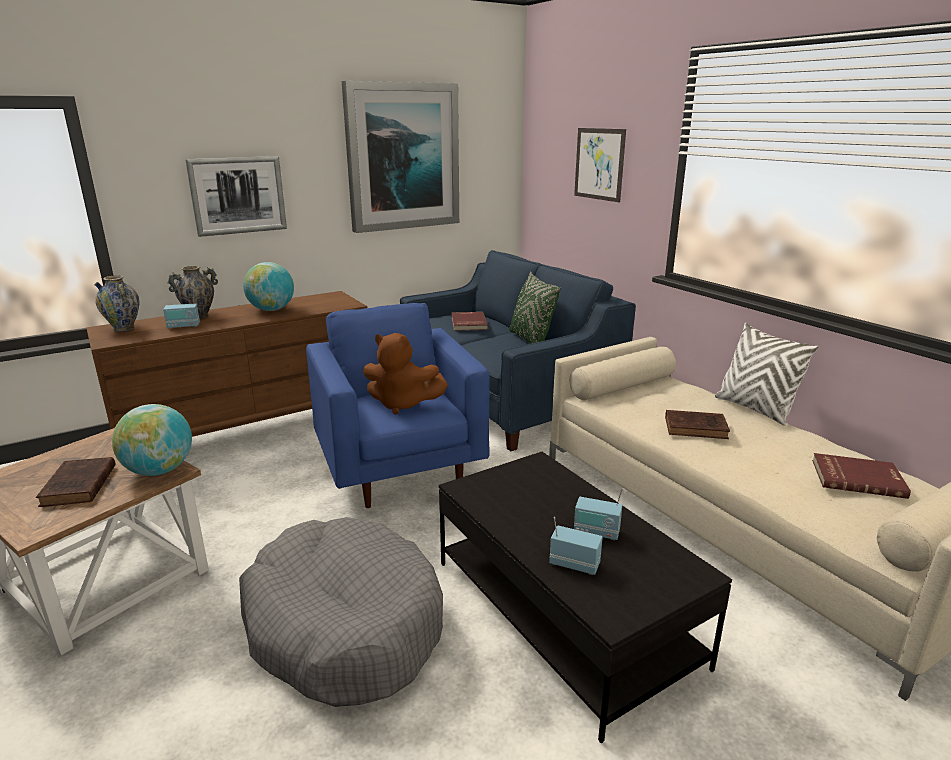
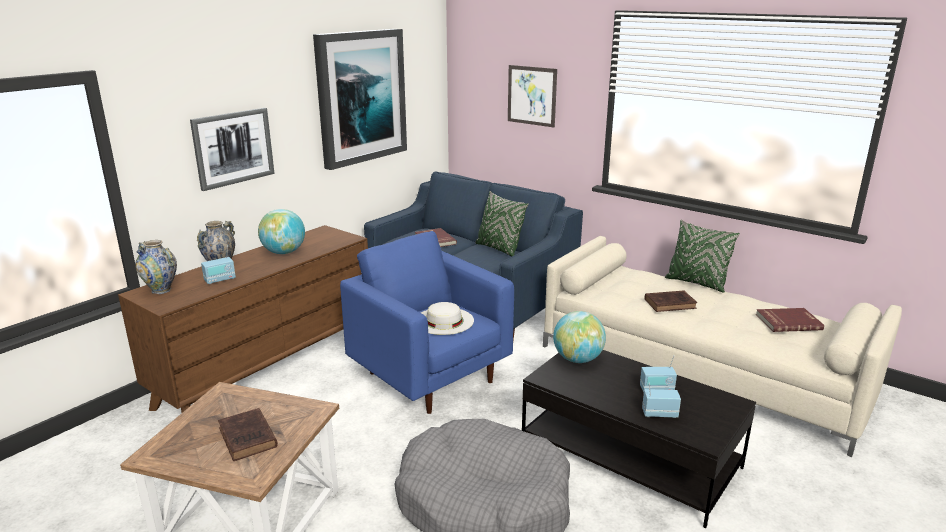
camera: 20 degrees left, 0 degrees up
(159, 470) = (305, 411): globe -> globe (577, 359)
(402, 404) = (444, 321): brown plush toy -> white hat
(755, 409) = (696, 283): white pillow -> green pillow

